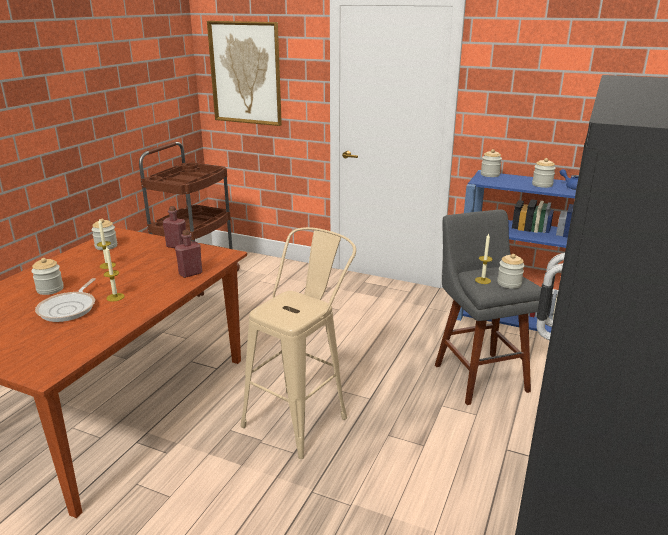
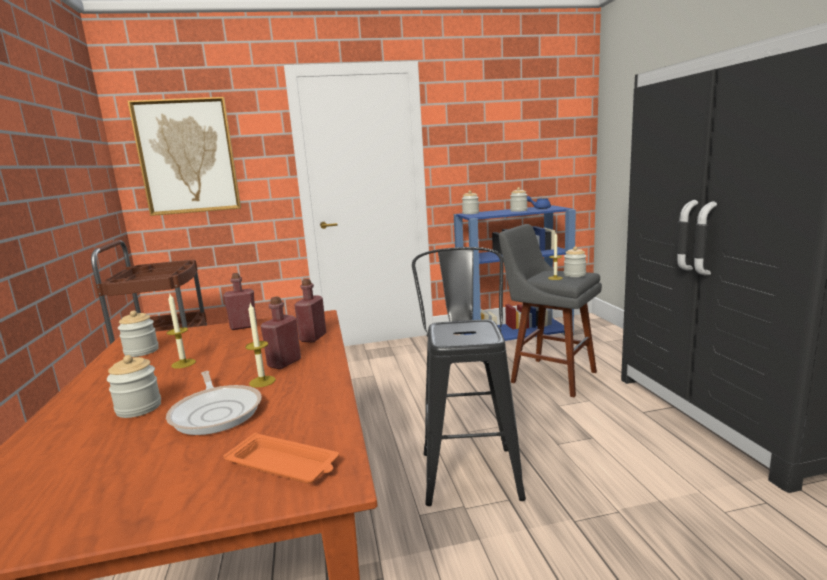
camera: 35 degrees left, 10 degrees down
(43, 354) = (284, 465): none -> orange tray
(145, 288) = (284, 363): none -> red bottle
(302, 417) = (469, 467): beige stool -> black stool

